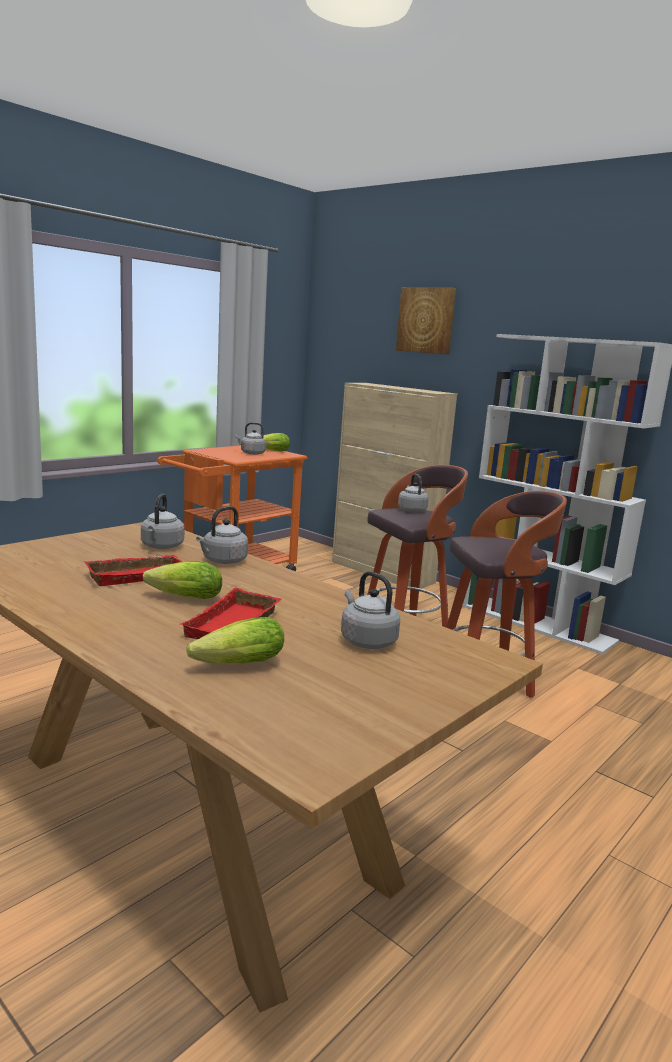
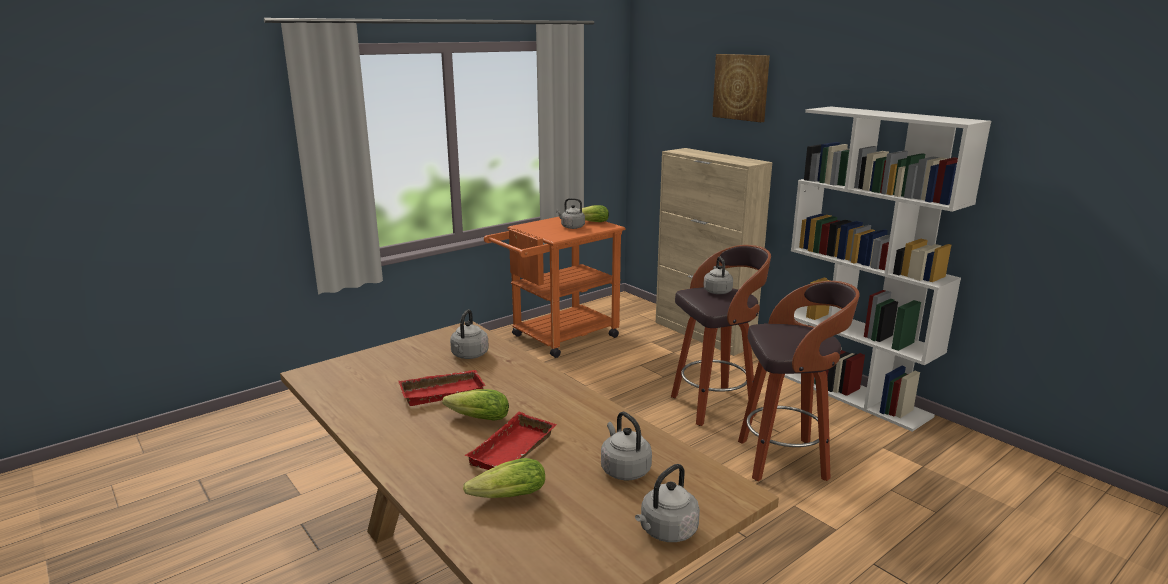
camera: 10 degrees right, 5 degrees up
(223, 561) = (519, 372): grey kettle -> grey kettle (666, 531)

